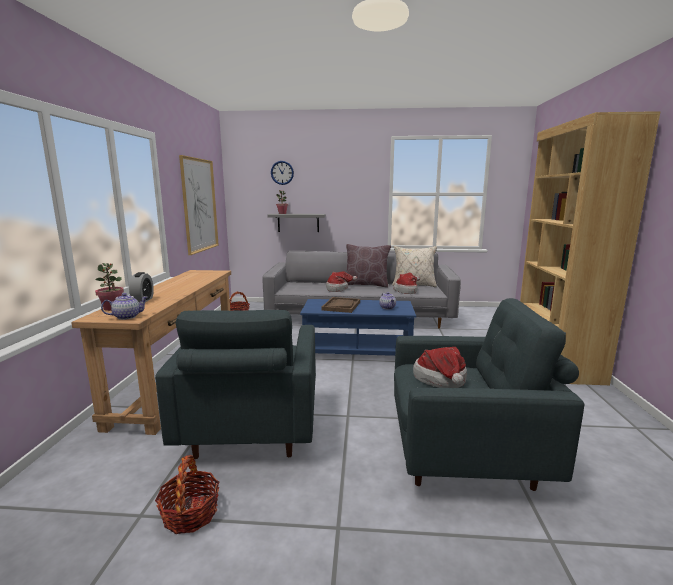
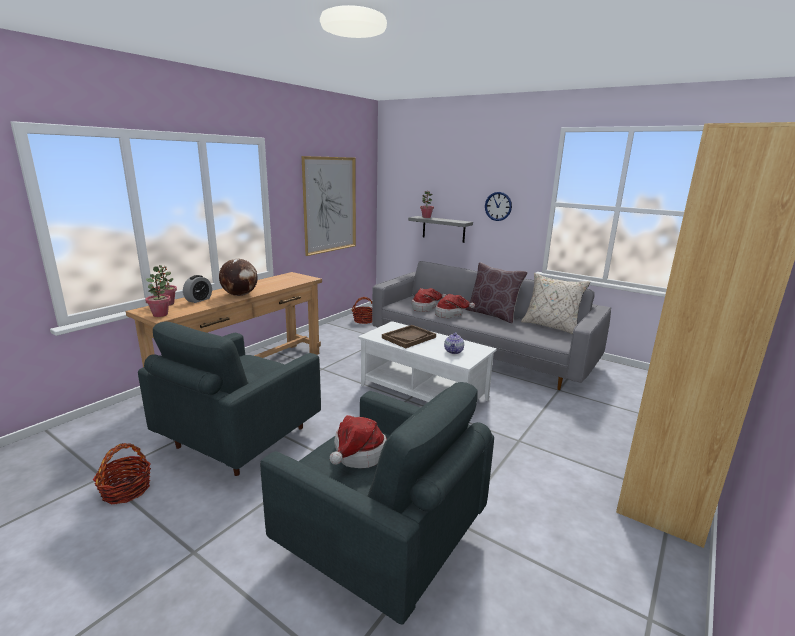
camera: 30 degrees right, 5 degrees up
(127, 317) = (160, 314): teapot -> potted plant
(179, 290) = (240, 295): none -> globe
(282, 172) = (432, 170): wall clock -> wall clock (498, 206)
(357, 351) = (424, 392): blue coffee table -> white coffee table
(407, 290) = (527, 333): hat -> hat (425, 308)

